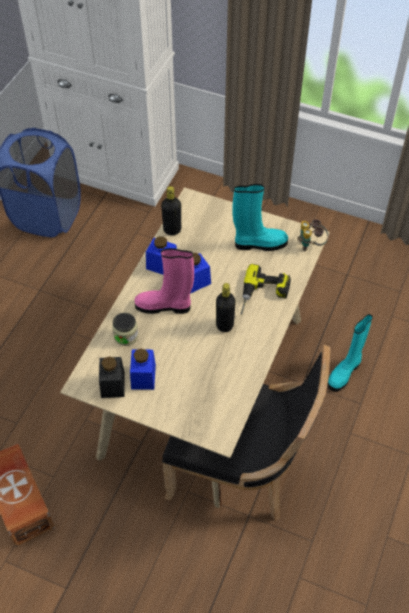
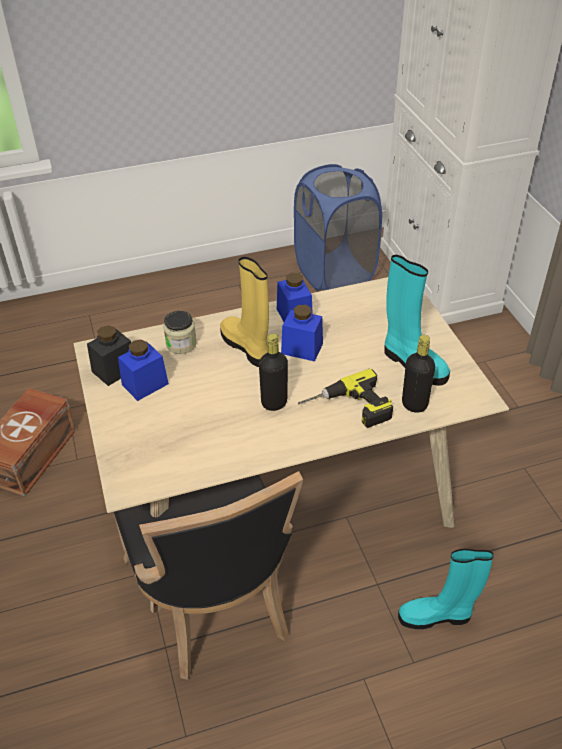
camera: 50 degrees right, 10 degrees down
(164, 306) = (247, 347): pink boot -> yellow boot
(172, 230) = (346, 296): black bottle -> black bottle (414, 404)
(311, 244) = (468, 404): binoculars -> none

